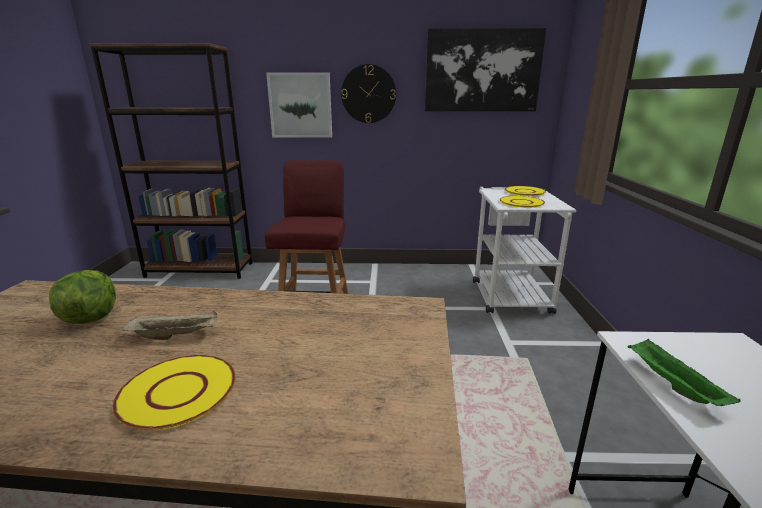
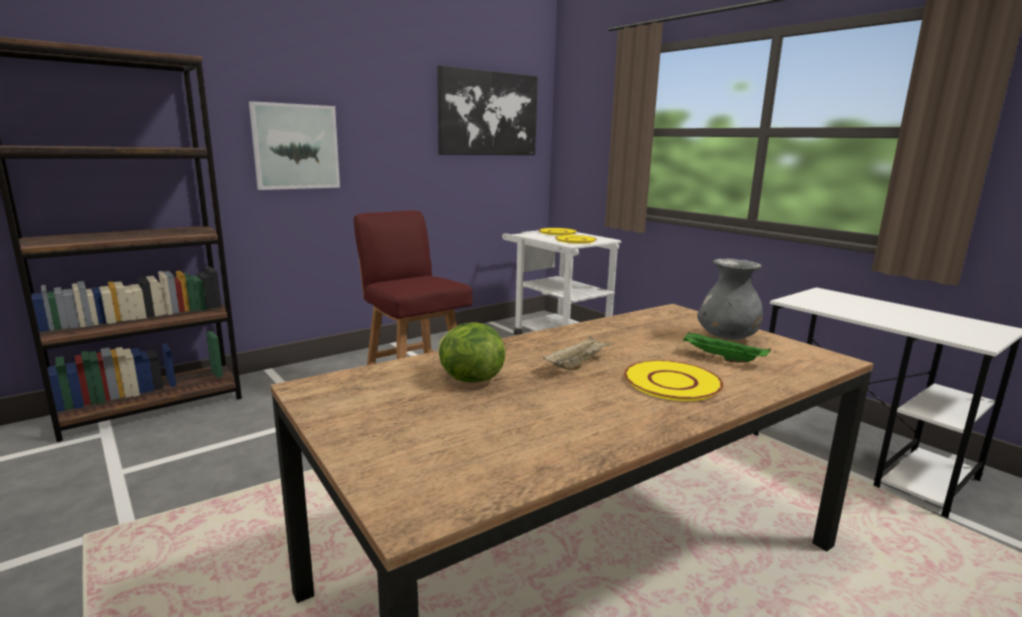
camera: 40 degrees left, 5 degrees down
(368, 94) = (379, 134): wall clock -> none
(378, 363) = (727, 337): none -> grey vase
(671, 384) = (836, 311): green tray -> green tray (721, 358)

